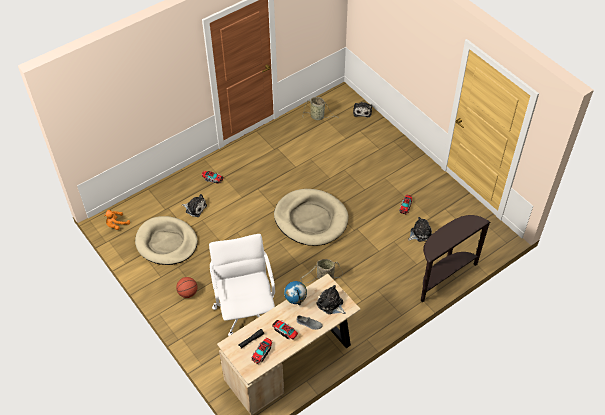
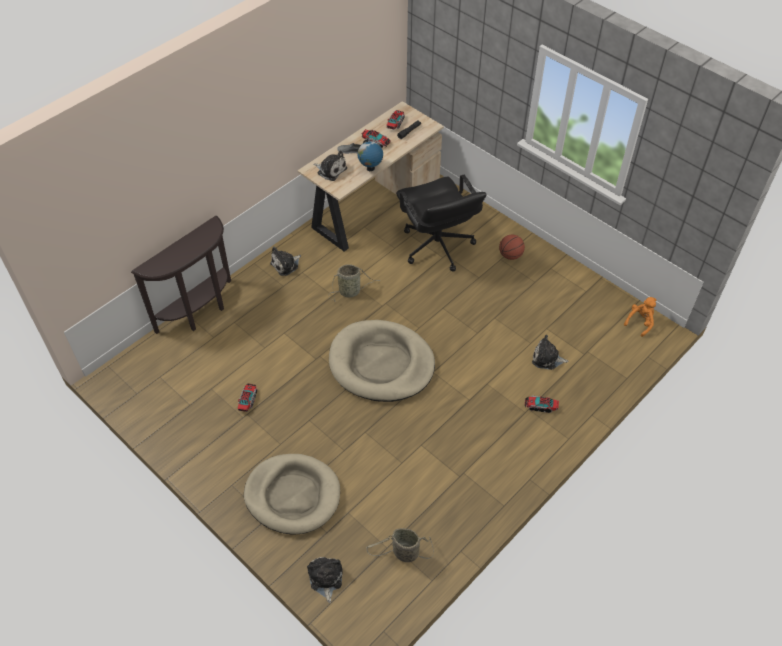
camera: 170 degrees right, 0 degrees up
(166, 242) = (563, 308): beige dog bed -> beige dog bed (293, 495)
(245, 309) = (437, 247): white office chair -> black office chair
(419, 233) = (228, 363): plush toy -> plush toy (286, 265)

